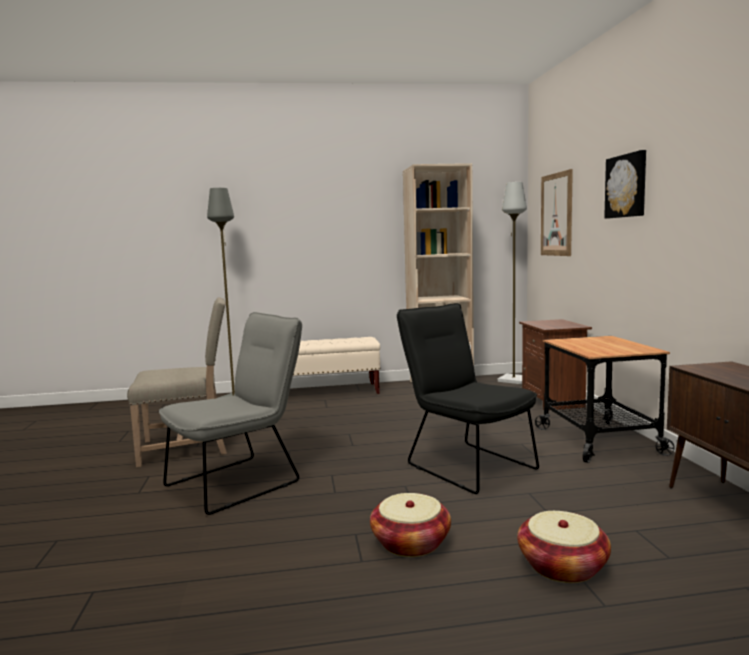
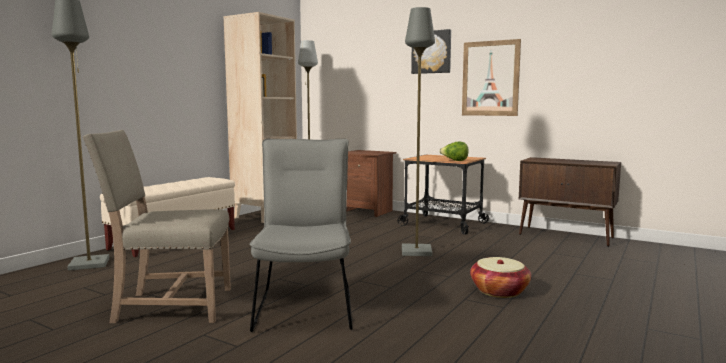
camera: 50 degrees left, 0 degrees up
(187, 447) = (170, 306): beige chair -> beige chair turned 120 degrees counterclockwise
(465, 464) = (415, 251): black chair -> grey floor lamp
(556, 214) = (346, 70): picture -> picture (490, 78)
(562, 567) = (569, 274): basket -> none
(589, 351) = (454, 160): none -> lettuce

